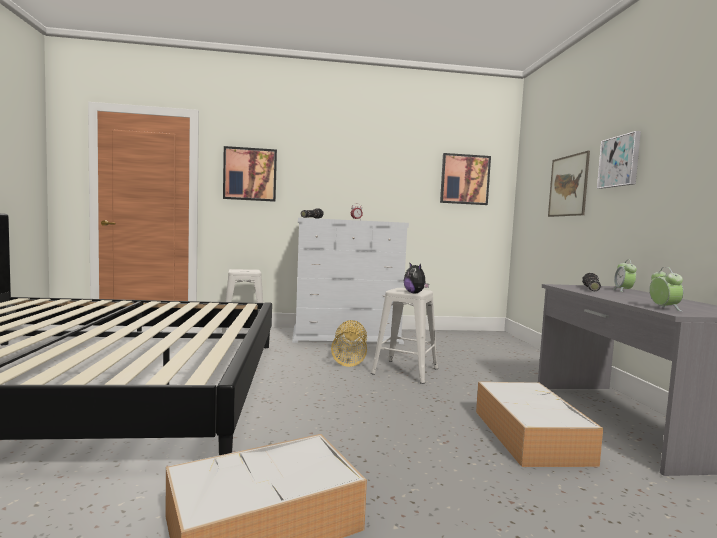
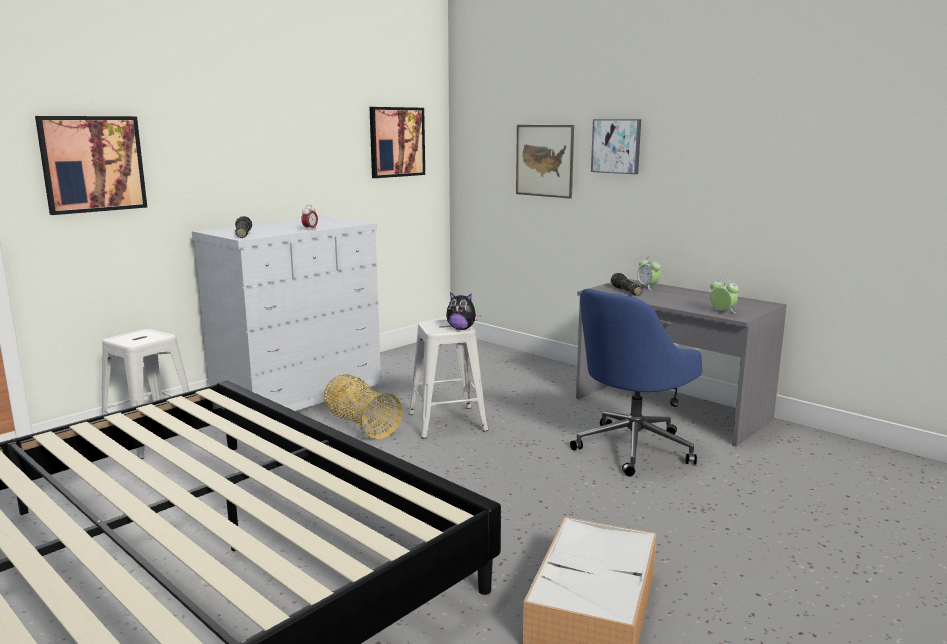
camera: 40 degrees left, 10 degrees up
(528, 435) = (633, 449): storage box -> blue office chair

